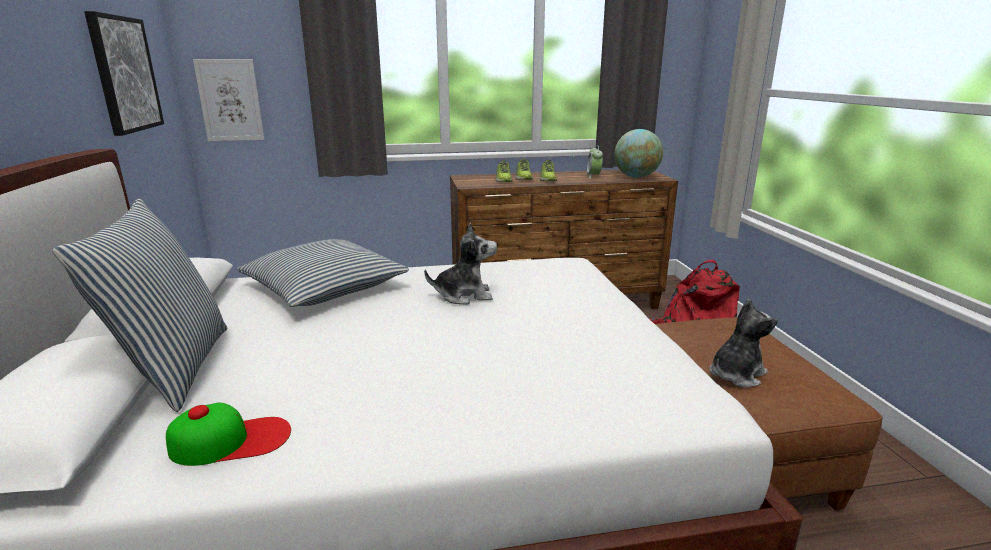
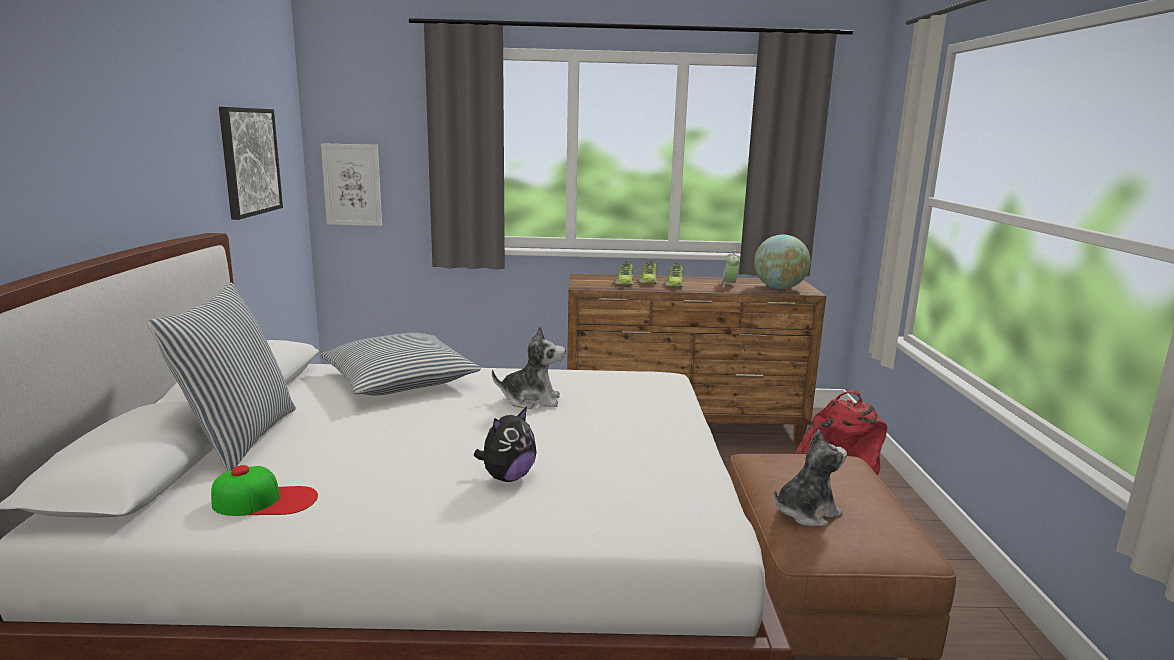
camera: 10 degrees right, 5 degrees down
(484, 379) = (507, 477): none -> plush toy

